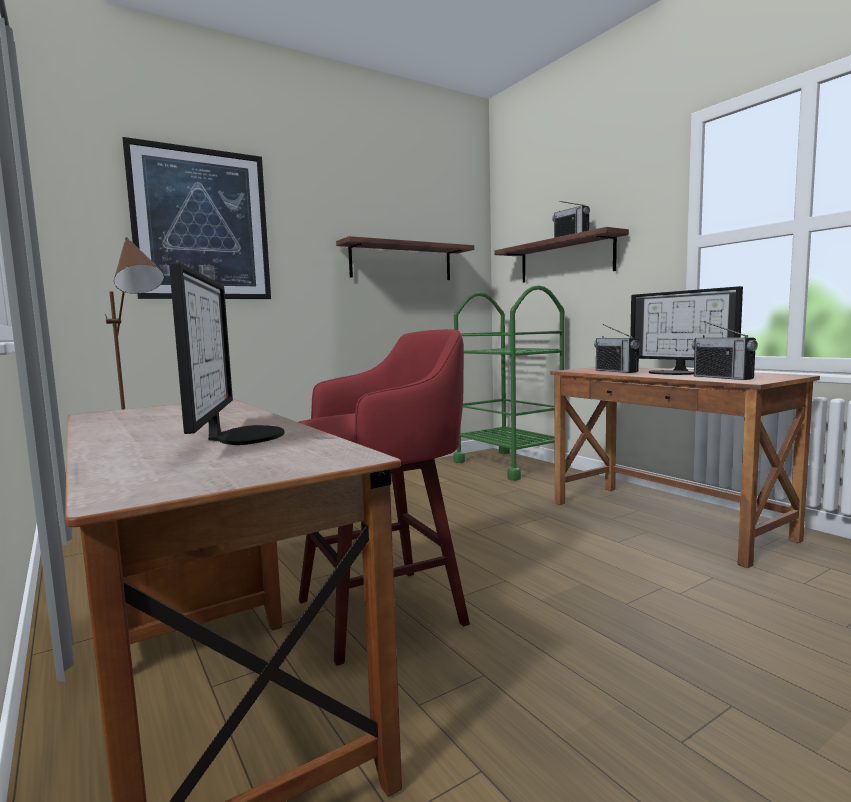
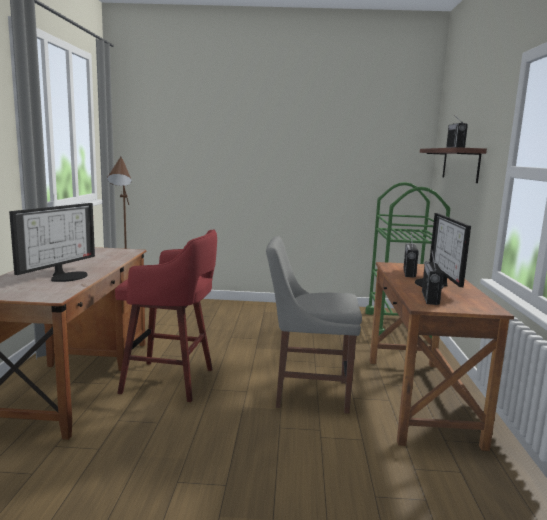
camera: 35 degrees right, 5 degrees up
(202, 225) = (203, 132): picture -> none
(401, 262) = (344, 154): shelf -> none
(569, 555) = (307, 393): none -> grey chair

